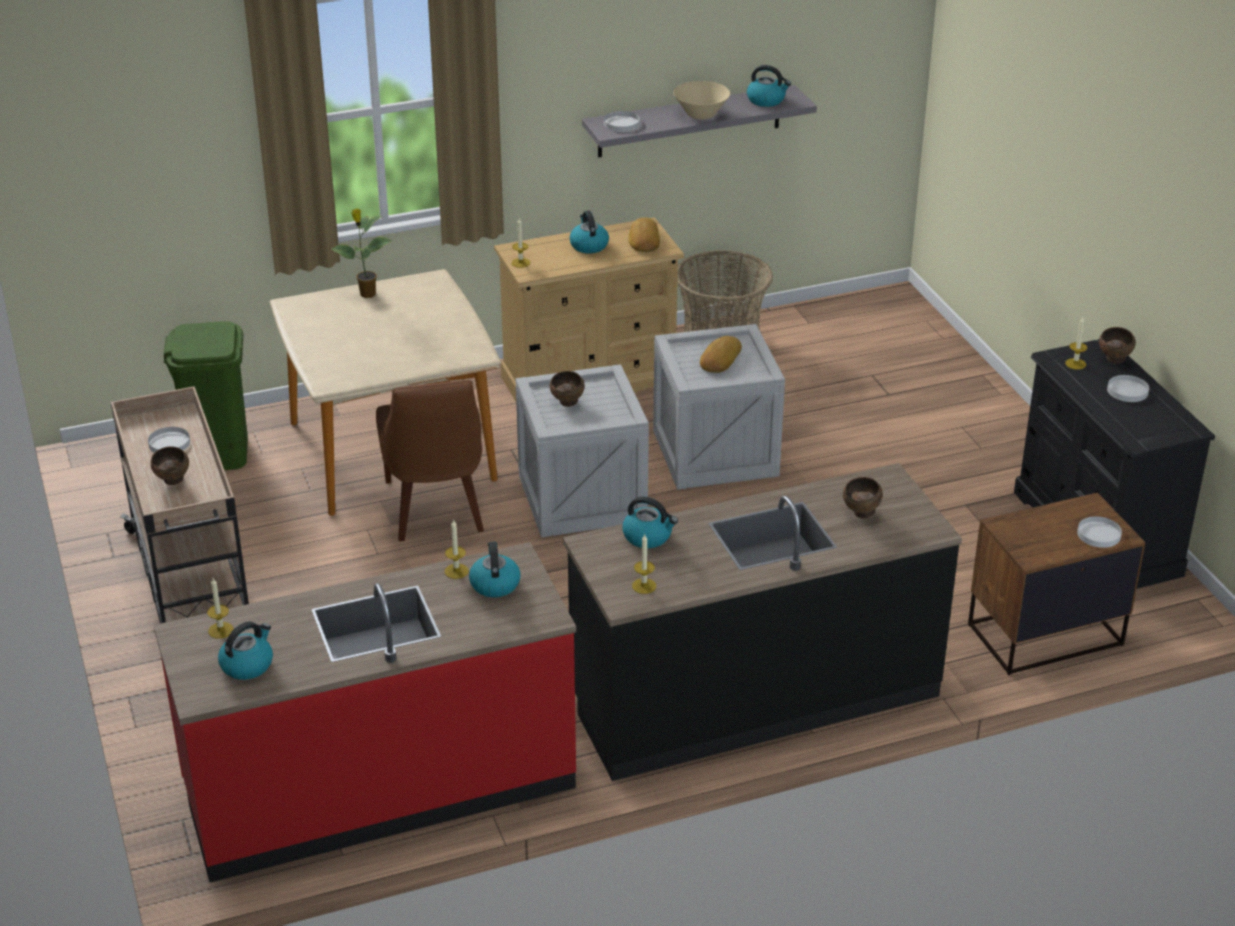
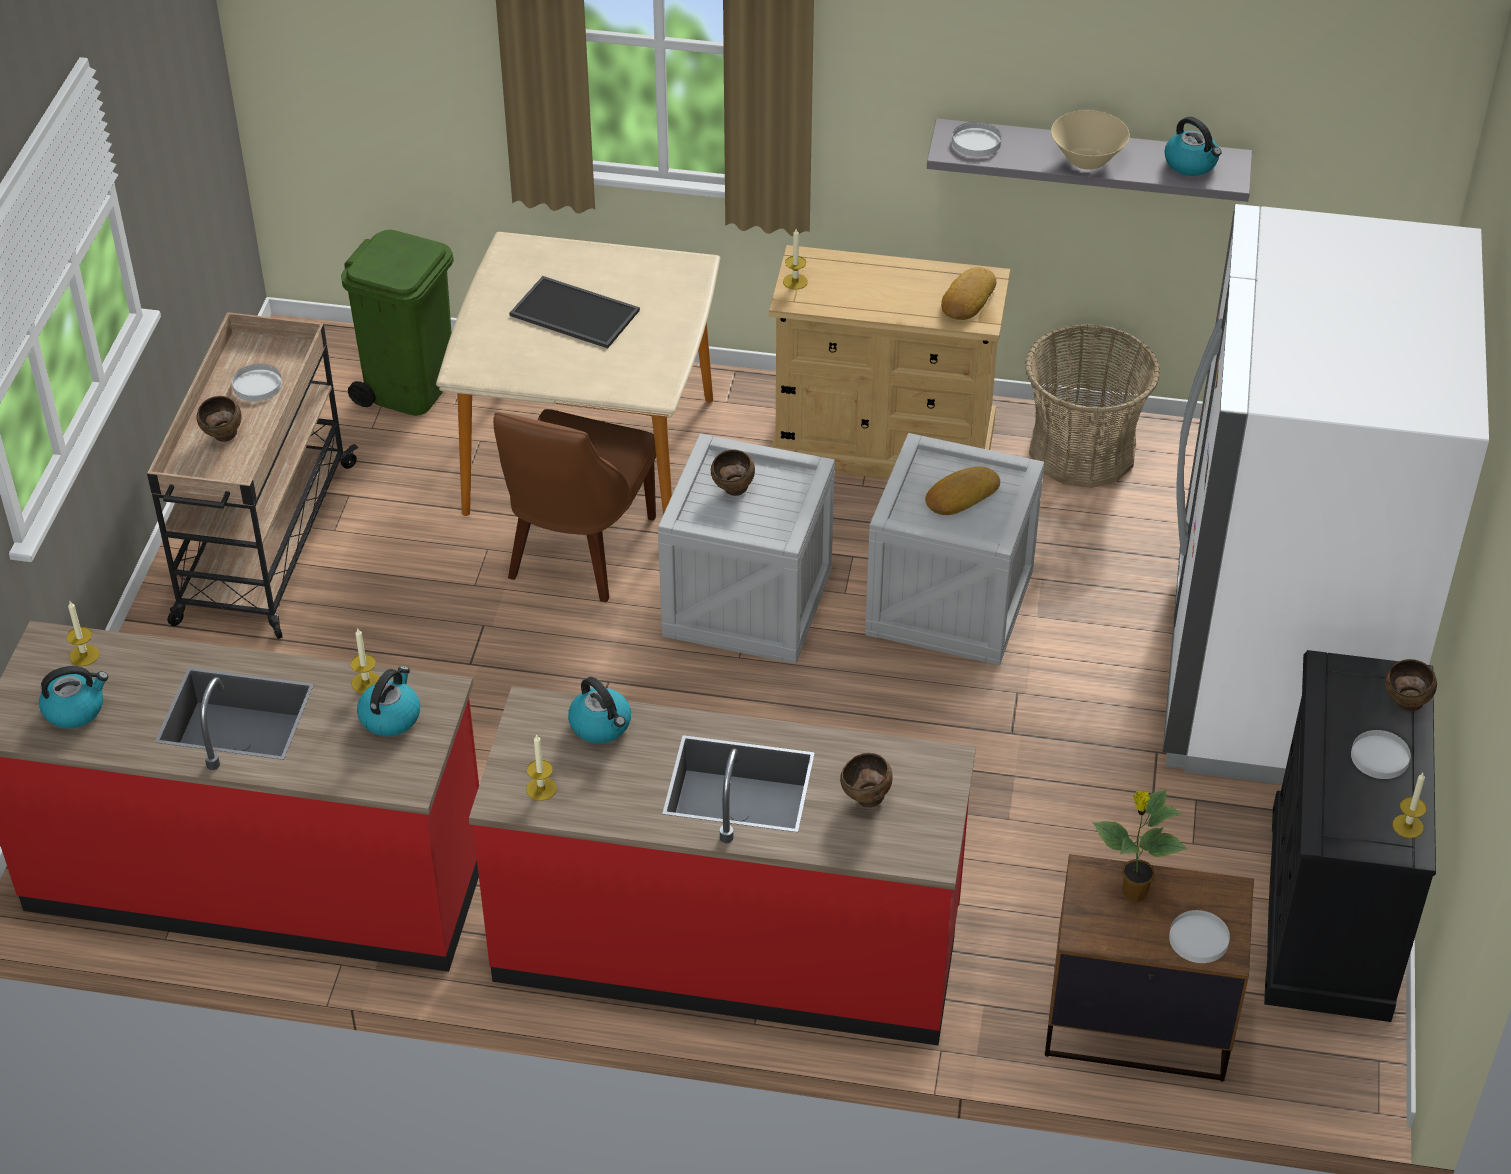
camera: 30 degrees right, 10 degrees up
(367, 294) = (603, 261): potted plant -> potted plant (1133, 893)
(374, 329) = (572, 314): none -> tray
(588, 245) = (895, 284): kettle -> none
(754, 696) = (727, 947): black counter -> red counter
(951, 423) = (1278, 675): none -> white fridge
(1075, 364) = (1348, 689): candle -> candle (1407, 826)

